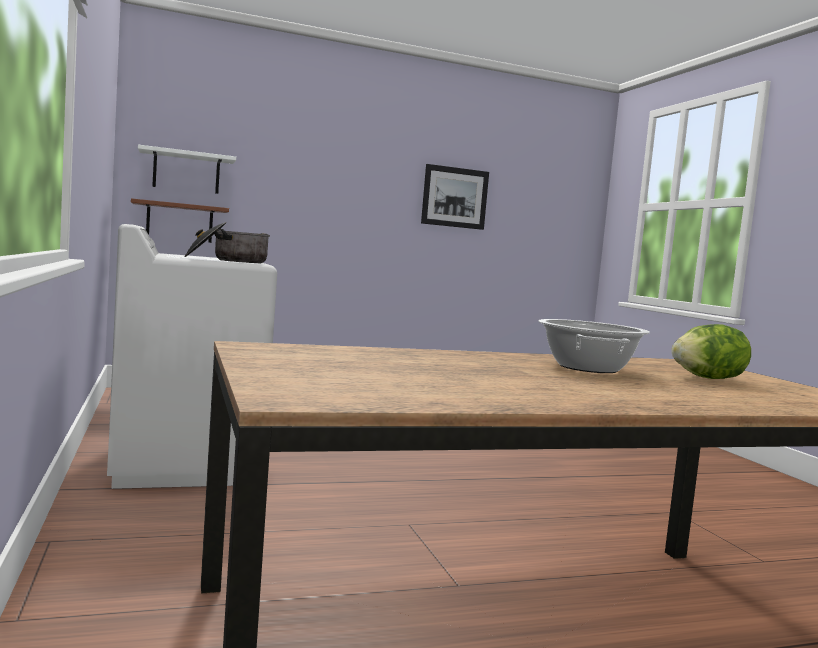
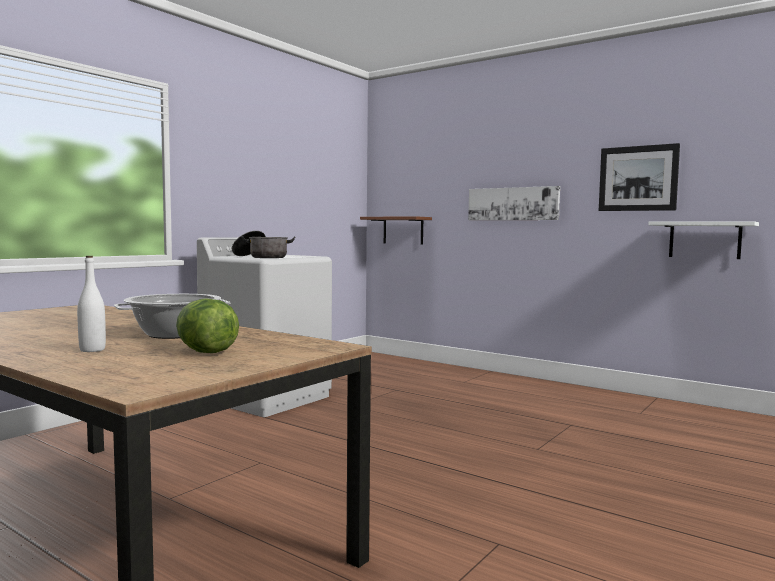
camera: 55 degrees right, 0 degrees up
(186, 172) = (406, 192): white shelf -> white shelf (704, 240)
(334, 206) = (513, 204): none -> picture
(674, 391) = (92, 350): none -> white bottle

